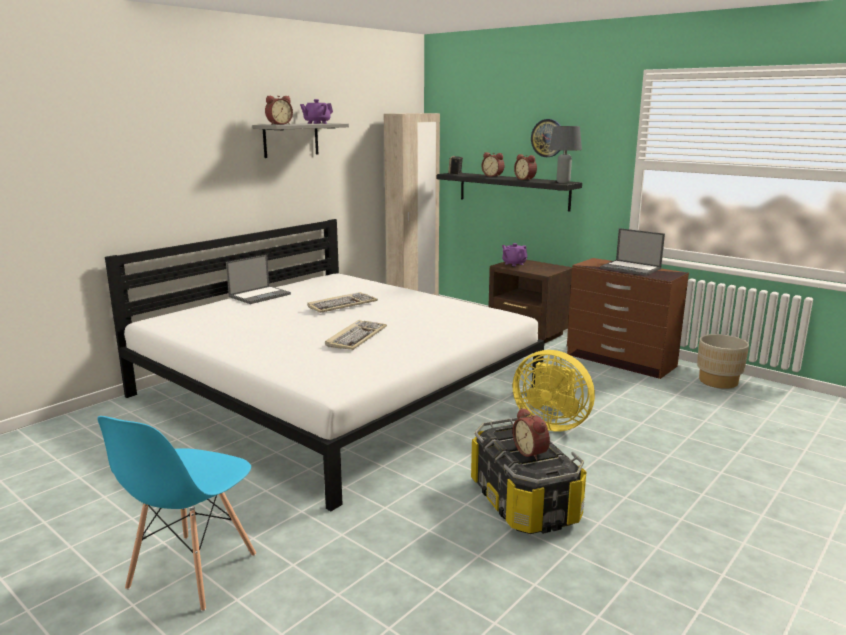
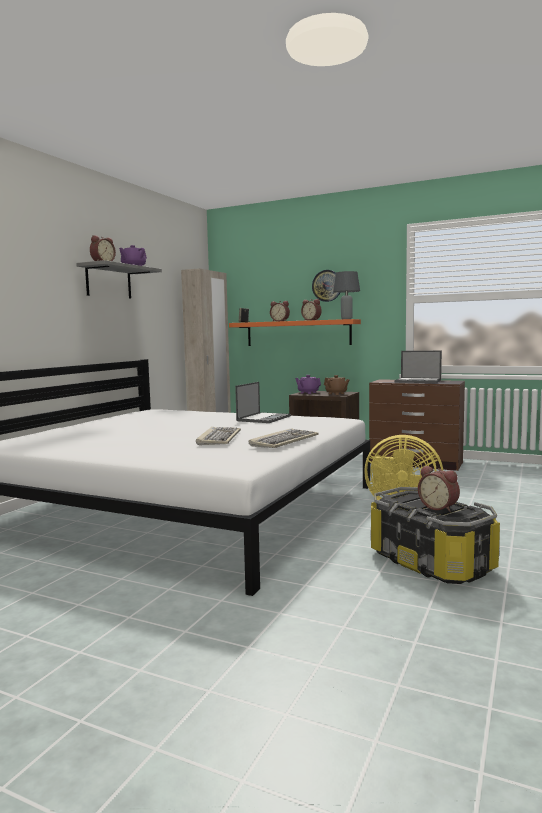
camera: 15 degrees left, 10 degrees down
(192, 572) = (135, 674): blue chair -> none
(260, 295) = (91, 423): laptop -> laptop (264, 418)
(342, 305) = (181, 422): keyboard -> keyboard (284, 441)
(513, 191) = (298, 333): black shelf -> orange shelf
(543, 269) = (336, 393): none -> brown teapot
(718, 381) = (502, 468): beige planter -> none

